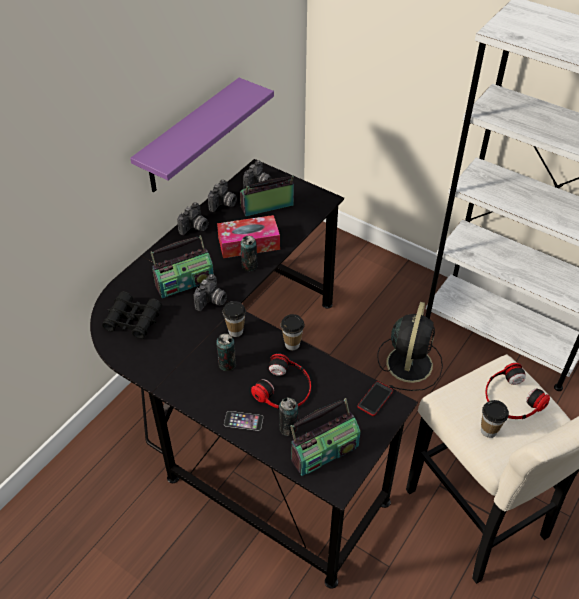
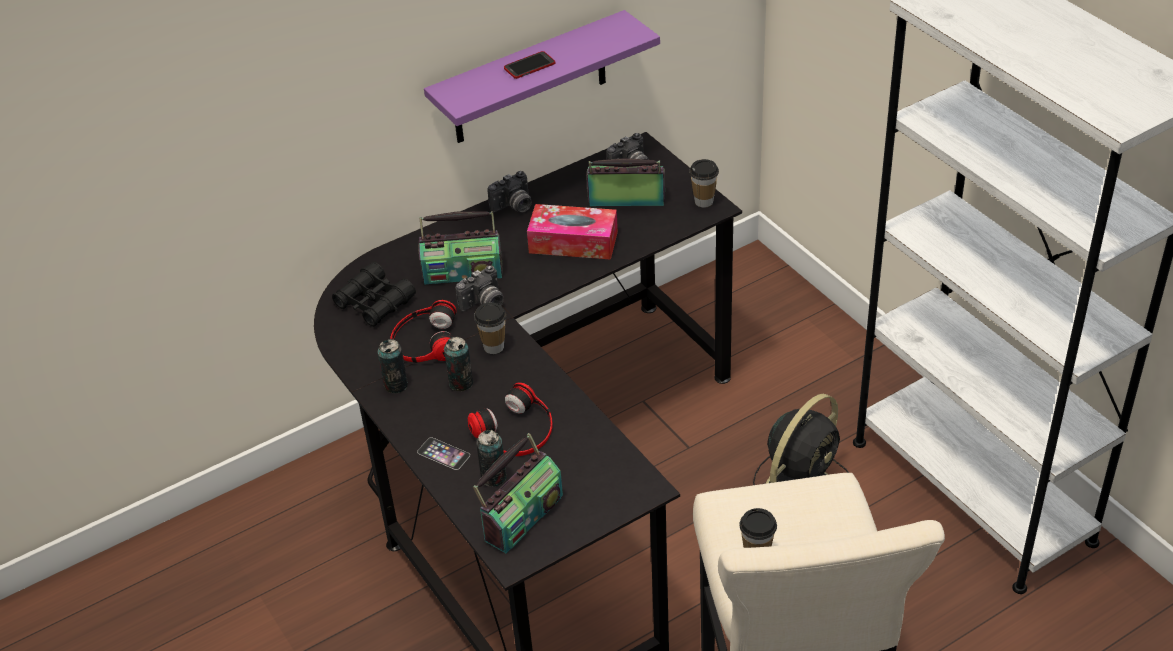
camera: 25 degrees right, 5 degrees down
(223, 204) = (569, 184): camera -> none
(249, 265) = (558, 270): can -> can (396, 385)
(292, 344) = (556, 381): cup -> cup (704, 201)
(324, 451) = (522, 516): radio -> radio turned 45 degrees counterclockwise
(375, 399) = (625, 474): phone -> phone (529, 66)
(511, 398) = (816, 526): headphones -> headphones (424, 341)

